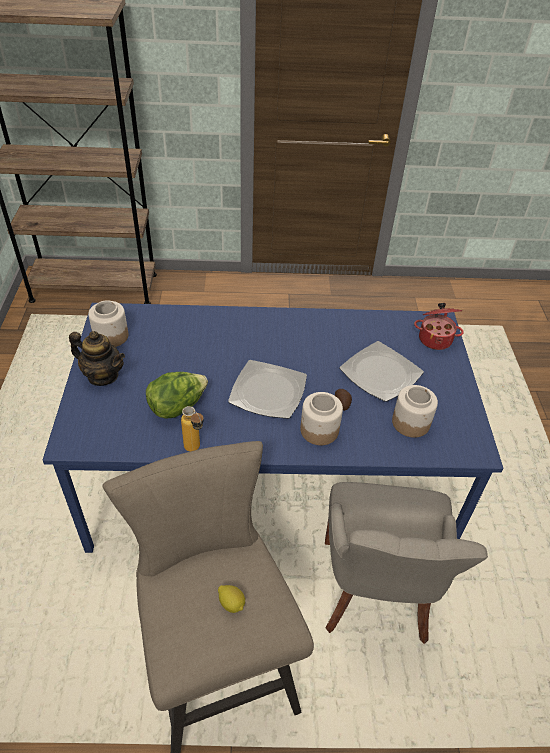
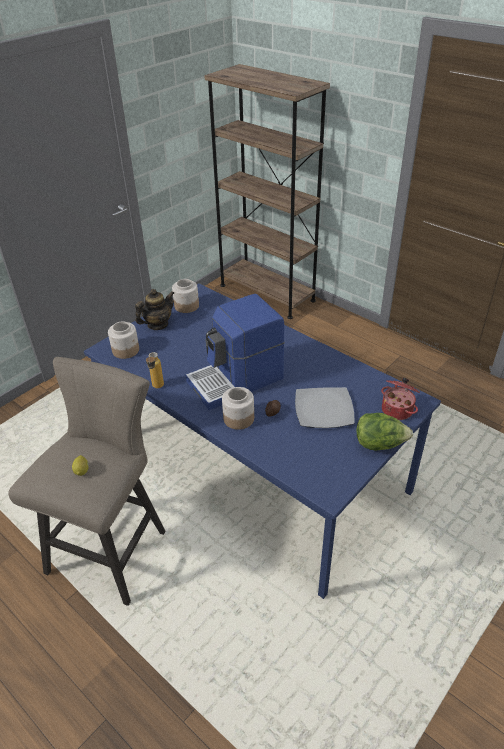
camera: 45 degrees right, 5 degrees down
(103, 376) = (158, 325): teapot -> teapot turned 105 degrees counterclockwise
(177, 406) = (175, 361): lettuce -> lettuce (380, 444)
(269, 391) = (236, 380): plate -> coffee machine
(375, 592) = (245, 579): grey chair -> none
(411, 422) = (305, 449): jar -> jar (126, 350)

